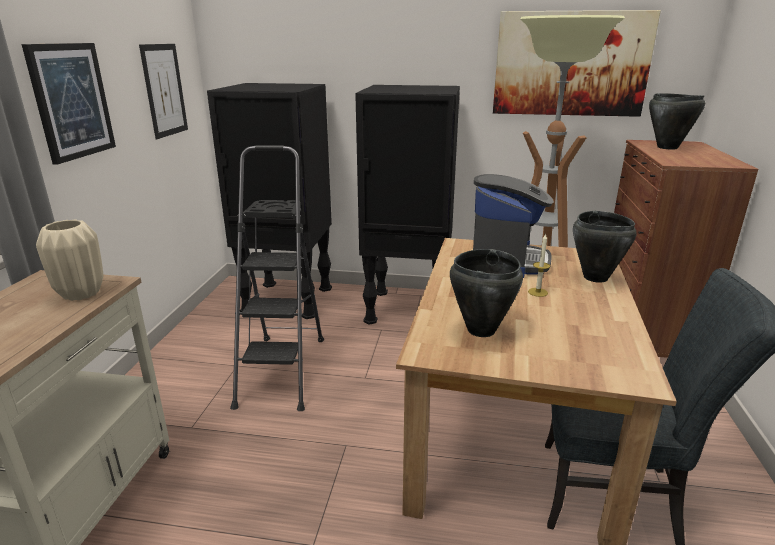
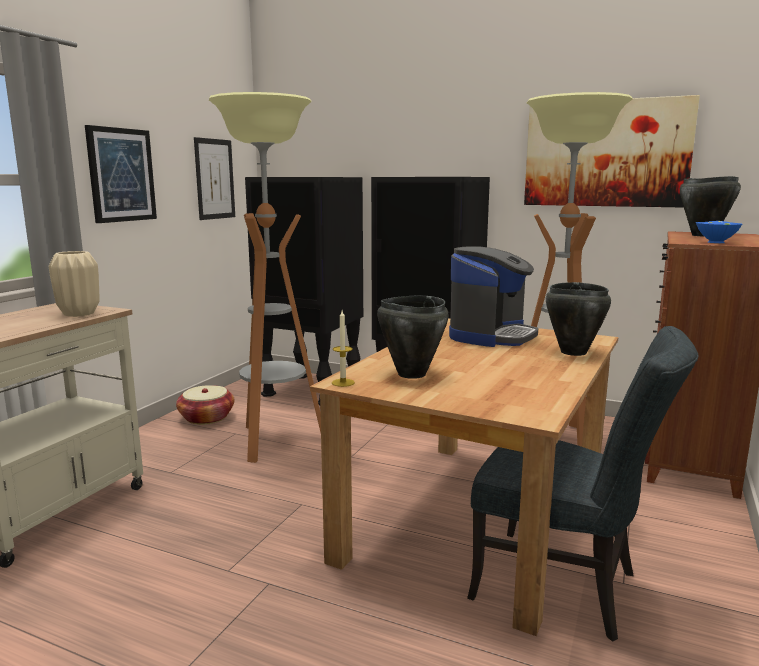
camera: 15 degrees right, 10 degrees down
(197, 349) = (206, 418): none -> basket
(282, 369) = (275, 440): step ladder -> floor lamp
(538, 292) = (498, 356): candle -> candle (343, 382)
(696, 161) = (715, 242): none -> blue bowl

